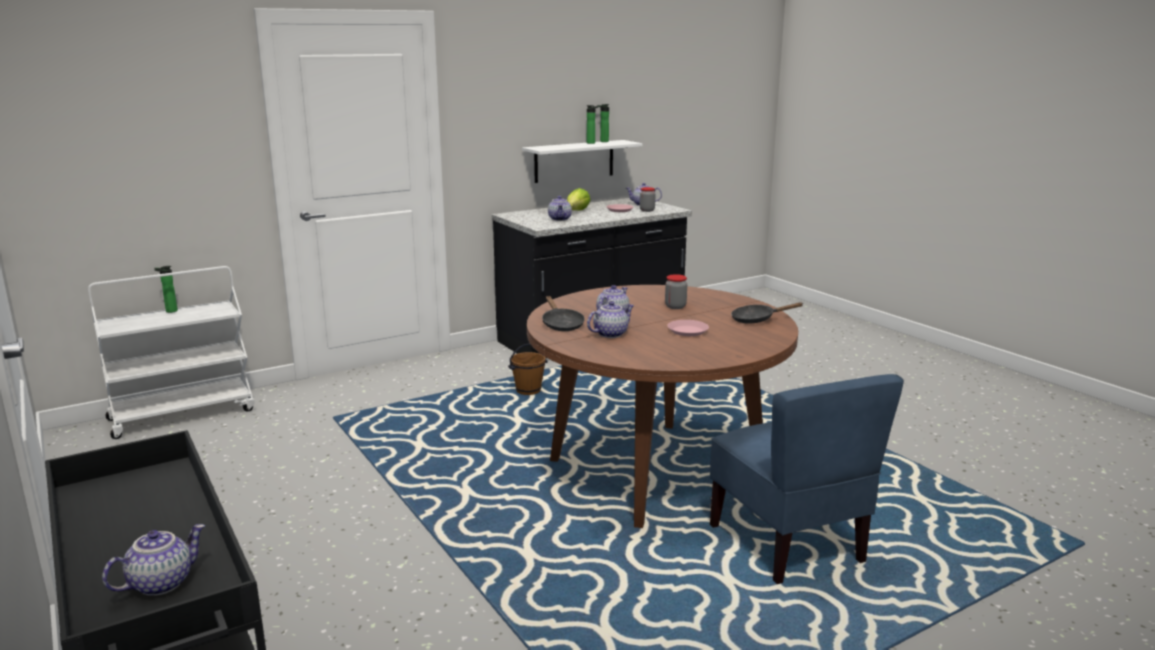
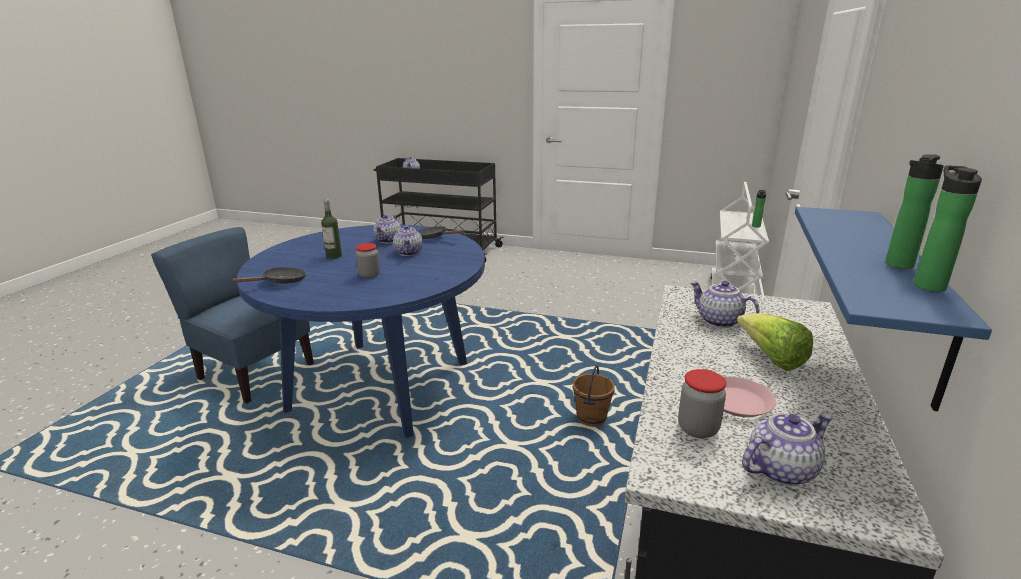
camera: 140 degrees right, 5 degrees up
(574, 161) = (908, 300): white shelf -> blue shelf
(655, 472) = (381, 386): brown dining table -> blue dining table
(687, 331) = (334, 256): pink plate -> bottle

